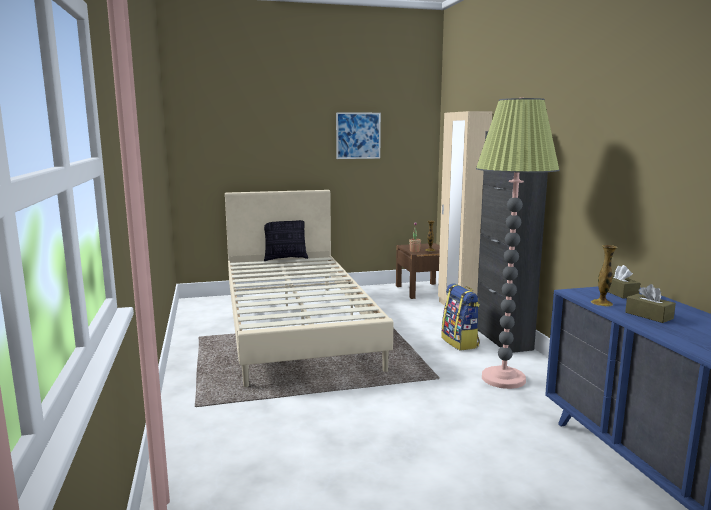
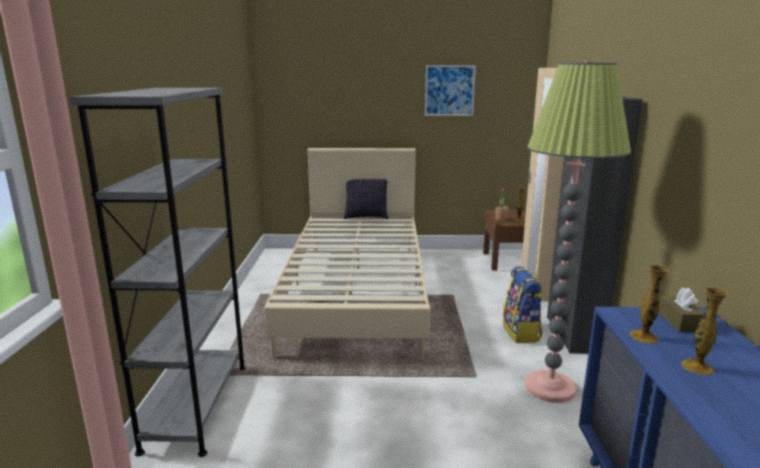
camera: 15 degrees right, 5 degrees up
(191, 434) = (197, 406): none -> grey bookcase
(648, 315) = (697, 367): brown tissue box -> vase

